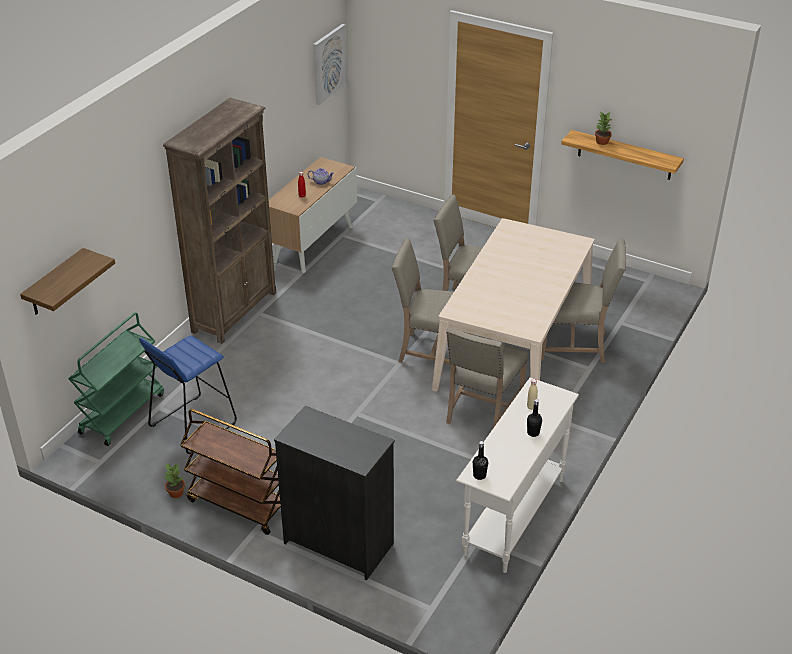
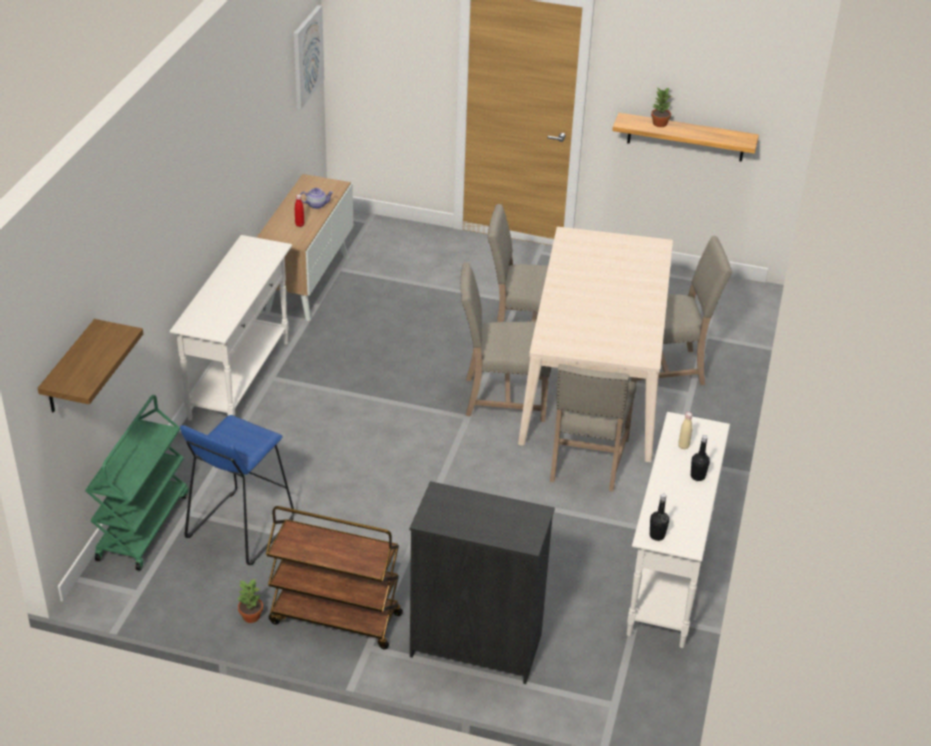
camera: 15 degrees left, 0 degrees up
(235, 311) = (240, 379): brown bookcase -> white console table

